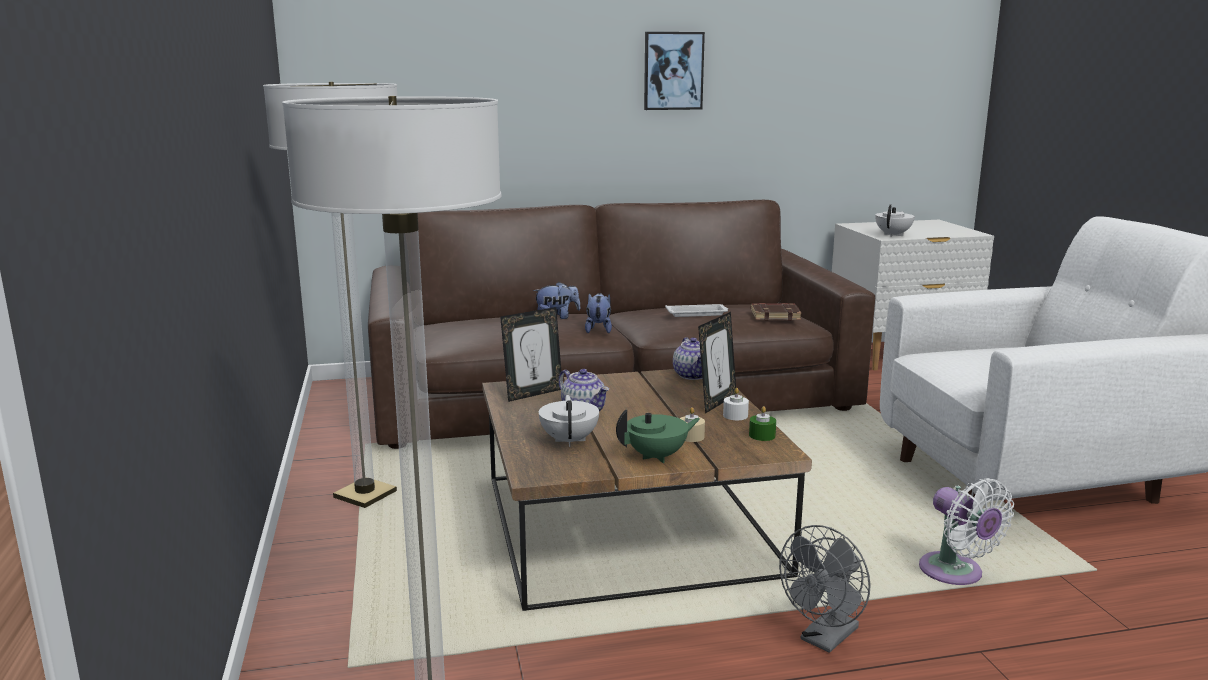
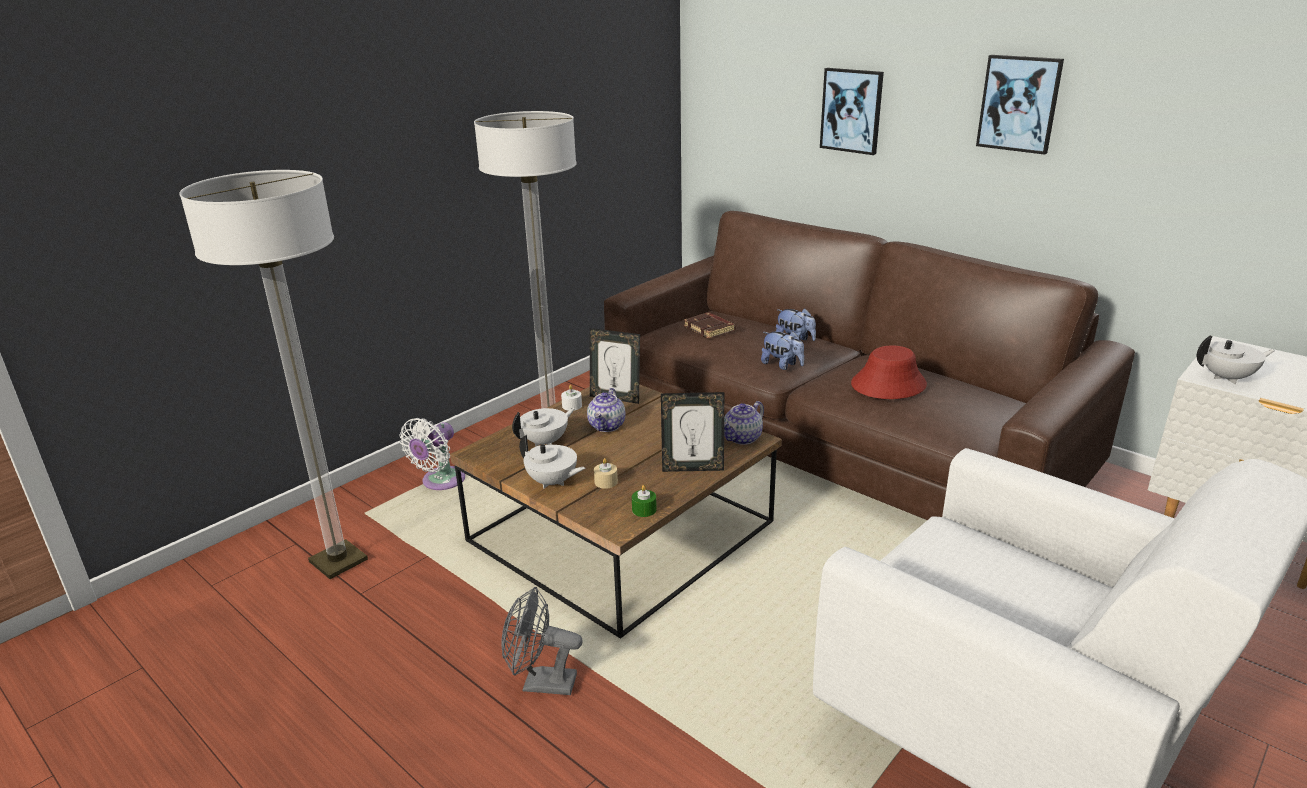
camera: 55 degrees right, 10 degrees up
(516, 93) = (852, 110): none -> picture
(598, 329) = (782, 365): plush toy -> plush toy turned 75 degrees clockwise
(657, 456) = (552, 482): green teapot -> white teapot
(697, 314) = (888, 384): white tray -> red hat
(735, 415) = (674, 485): white candle -> white candle (572, 406)
(775, 315) = (952, 418): brown book -> brown book (710, 329)
(955, 574) = (719, 729): white fan -> white fan (440, 482)

